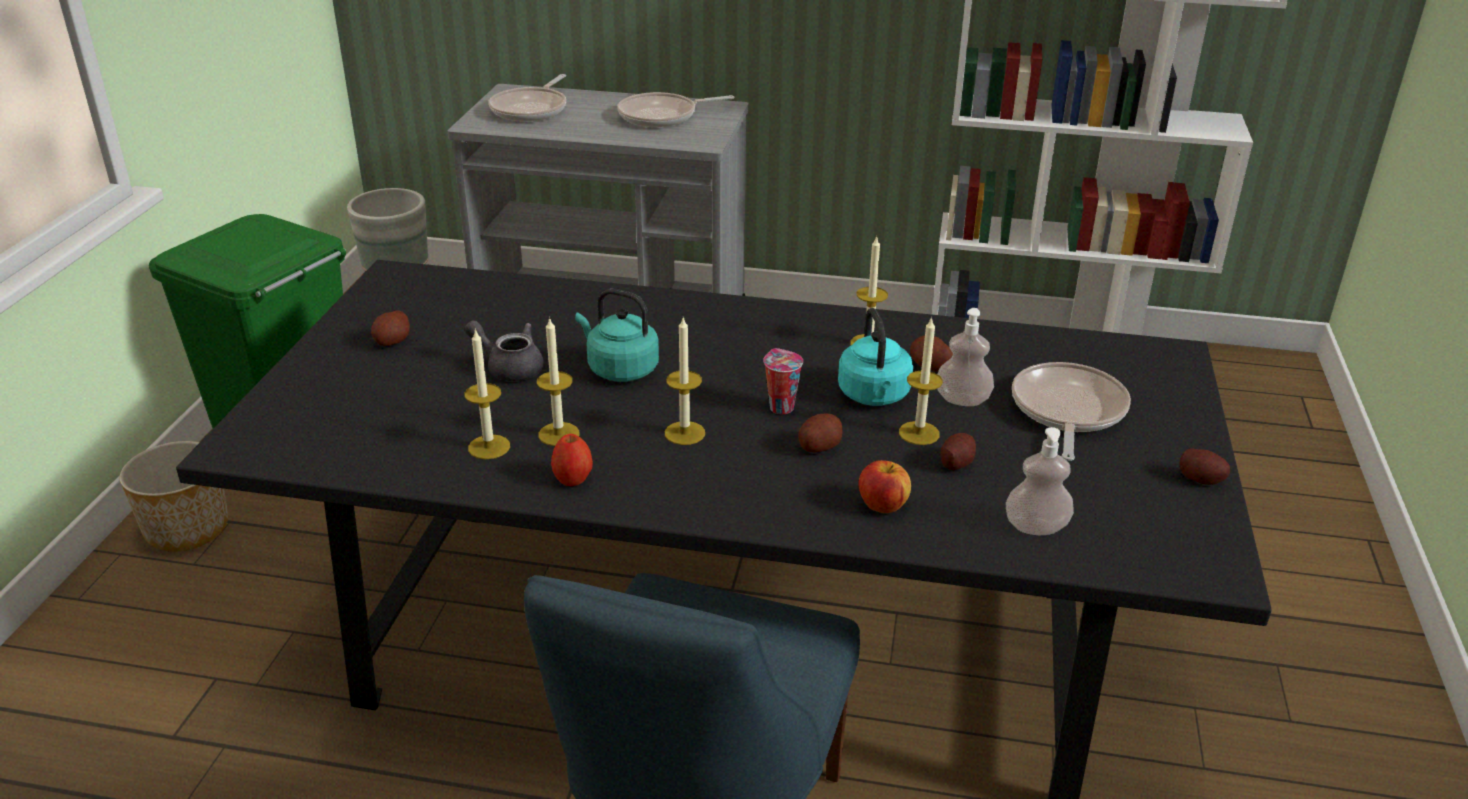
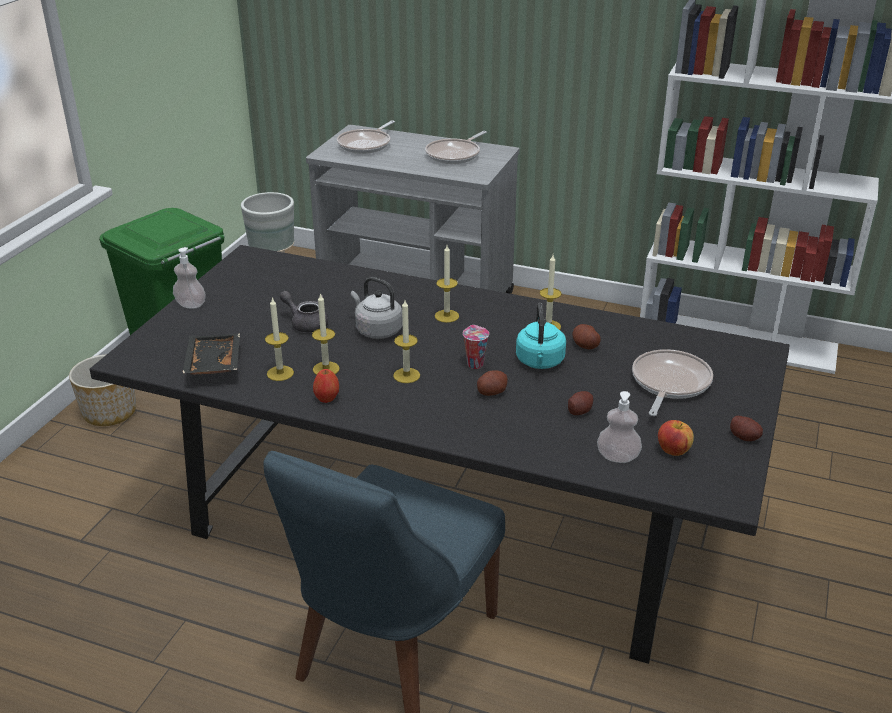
camera: 10 degrees right, 0 degrees up
(376, 442) = (212, 364): none -> black tray
(393, 341) = (237, 300): potato -> none
(619, 369) = (377, 330): turquoise kettle -> grey kettle
(662, 116) = (455, 155): frying pan -> frying pan turned 45 degrees counterclockwise
(882, 505) = (520, 433): apple -> apple (673, 450)
(919, 433) = (561, 389): candle -> candle (446, 316)
(962, 400) = (599, 370): soap dispenser -> soap dispenser (190, 305)

